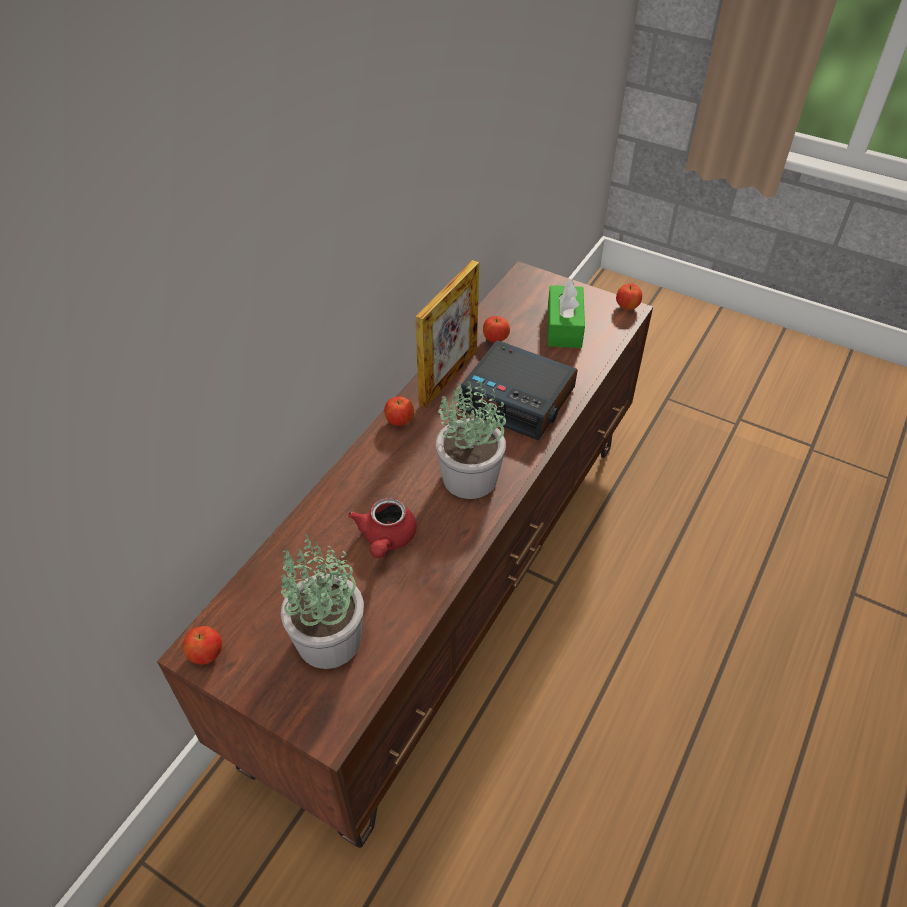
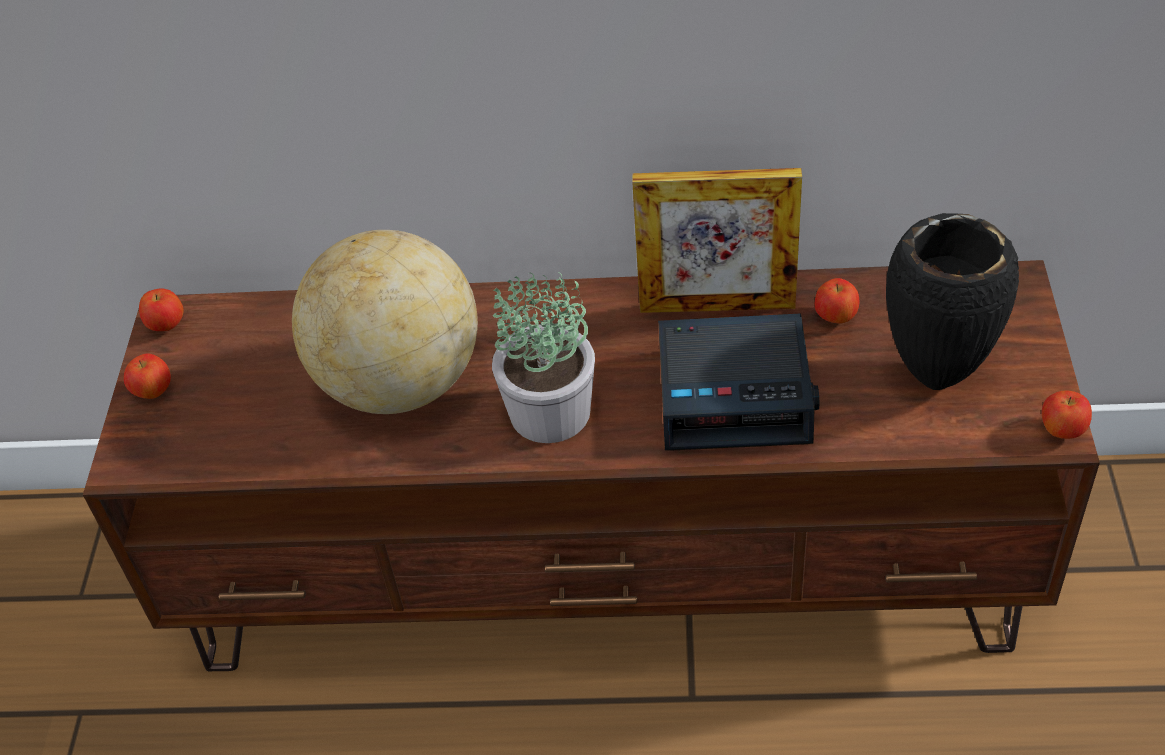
camera: 65 degrees right, 0 degrees up
(327, 639) = (233, 405): potted plant -> none
(386, 539) = (399, 383): red teapot -> globe
(400, 421) = (596, 301): apple -> apple (153, 392)
(518, 398) = (735, 394): alarm clock -> alarm clock turned 90 degrees counterclockwise
(564, 327) = (937, 376): green tissue box -> black vase

